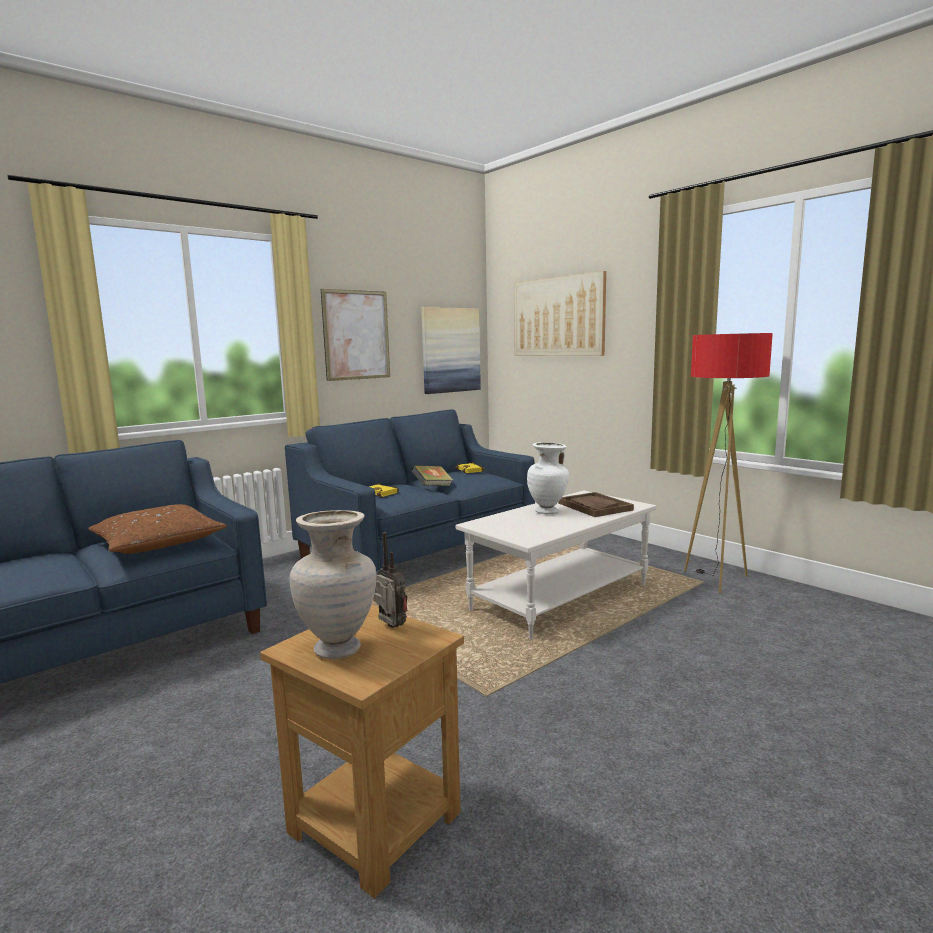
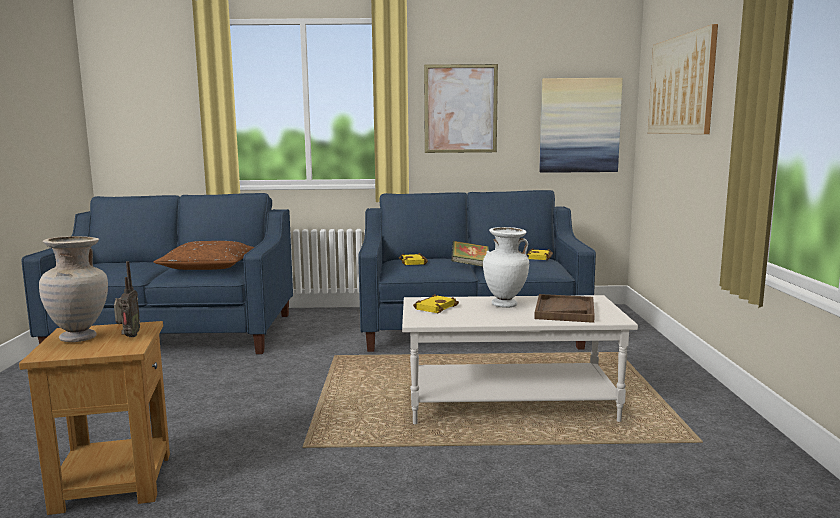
camera: 40 degrees right, 0 degrees up
(506, 526) = (435, 307): none -> yellow book
(716, 579) = (727, 446): floor lamp -> none

